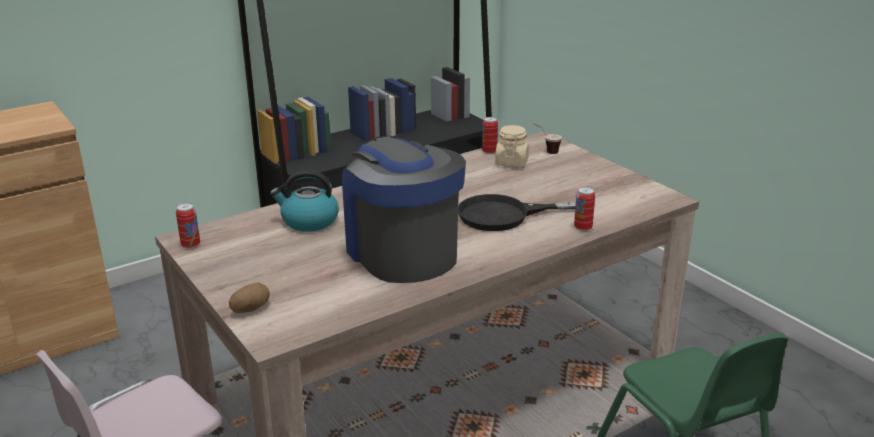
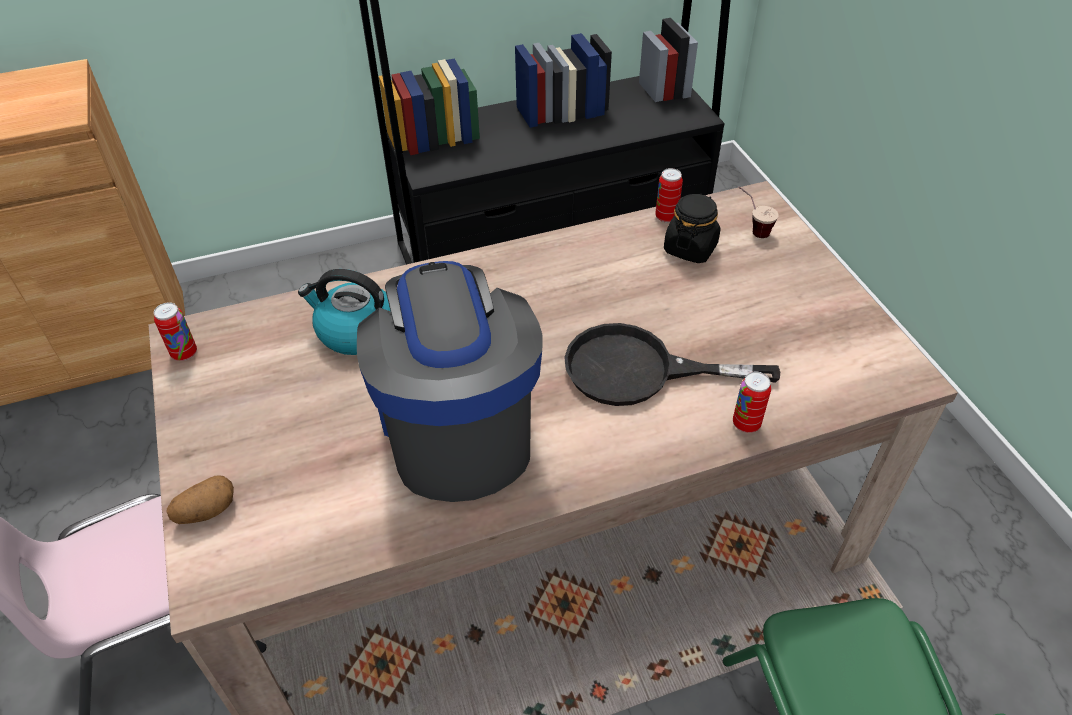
camera: 15 degrees right, 20 degrees up
(511, 162) = (690, 248): beige jar -> black jar

